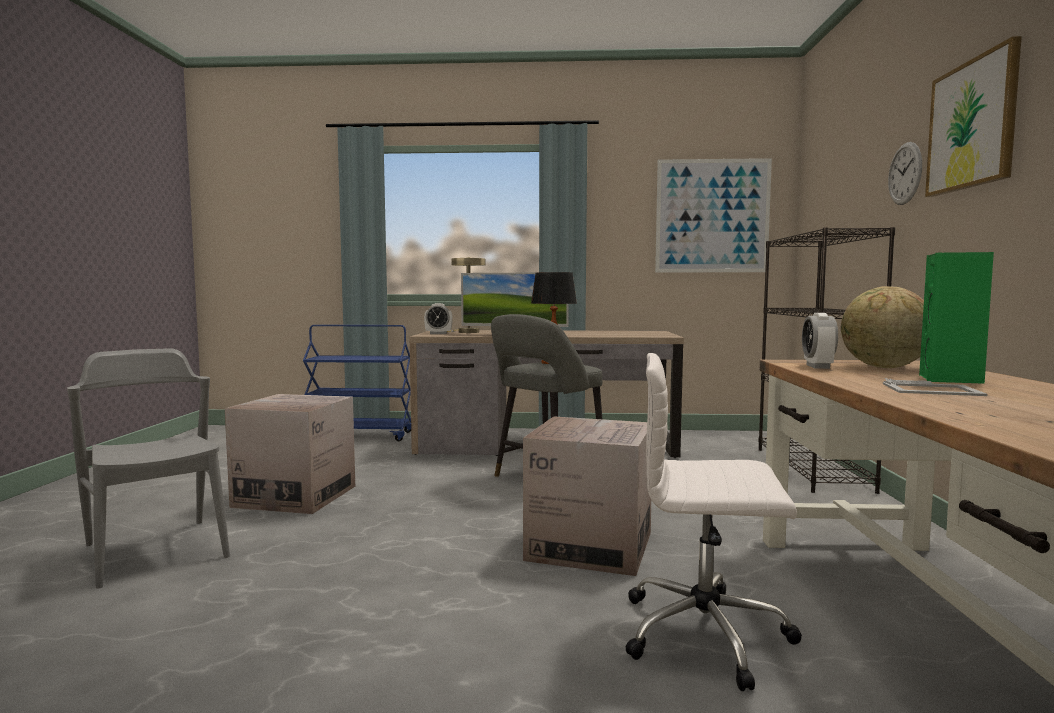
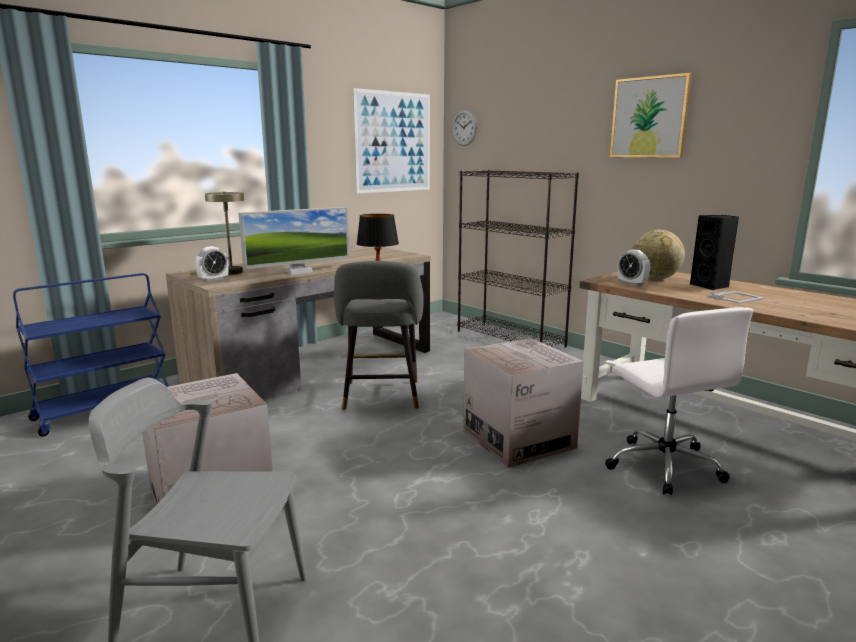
camera: 45 degrees left, 10 degrees up
(707, 634) = (663, 465): white office chair -> white office chair turned 75 degrees counterclockwise
(905, 173) = (583, 136): wall clock -> wall clock (464, 128)
(950, 379) = (711, 286): green speaker -> black speaker

